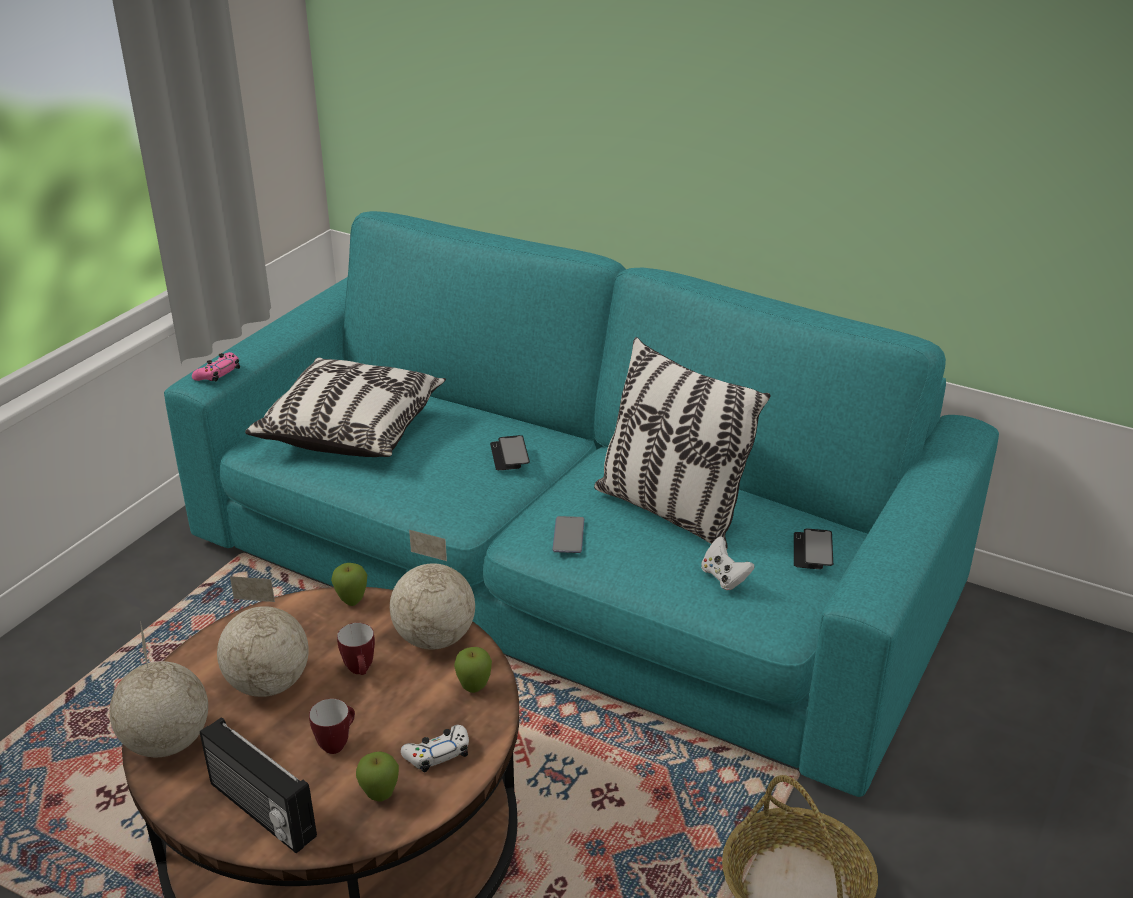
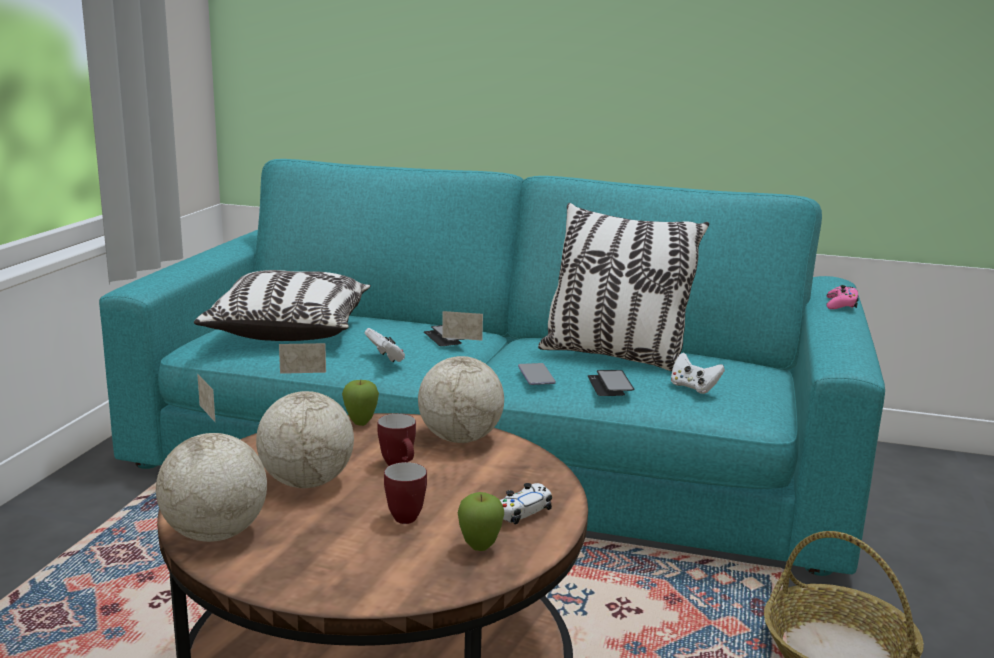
camera: 15 degrees left, 15 degrees down
(218, 373) = (153, 282): pink game controller -> pink game controller (841, 304)
(260, 811) = (354, 574): radio -> none
(427, 491) = (386, 358): none -> white game controller
(474, 689) = (523, 467): apple -> none
(812, 550) = (750, 372): phone -> phone (610, 385)

